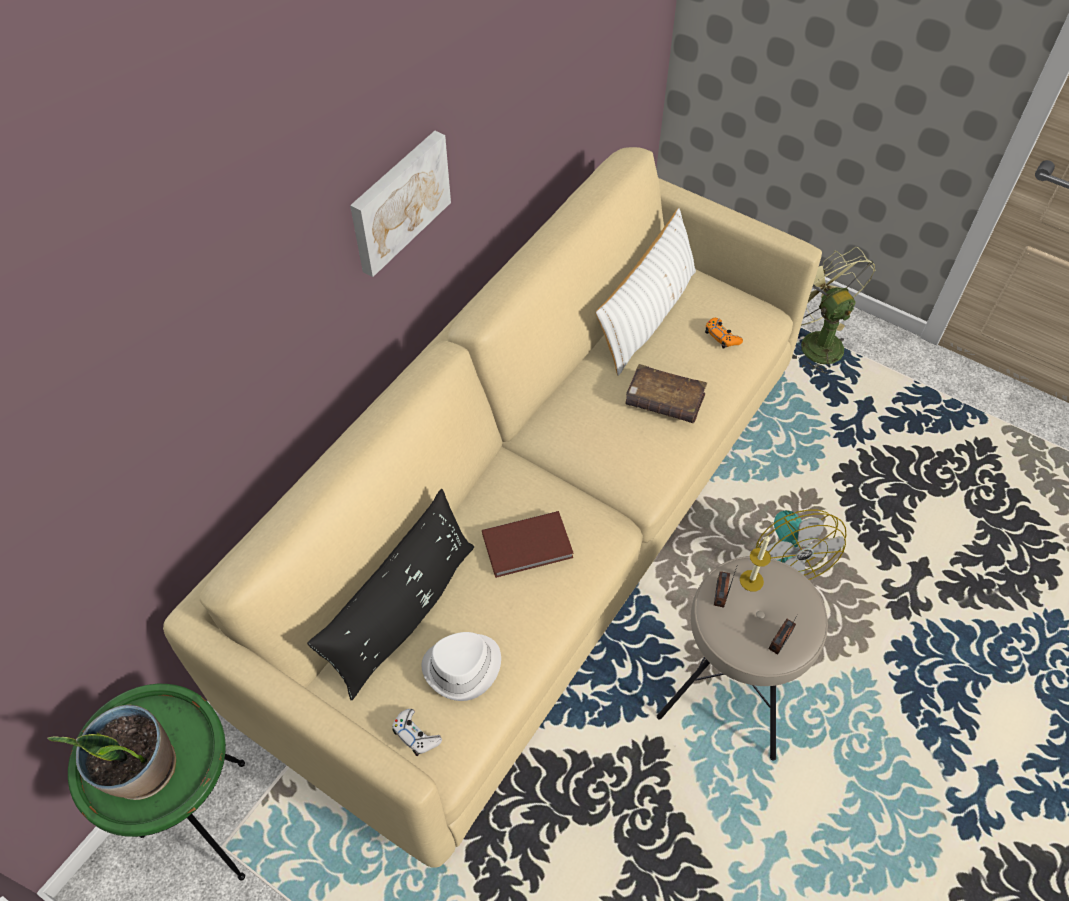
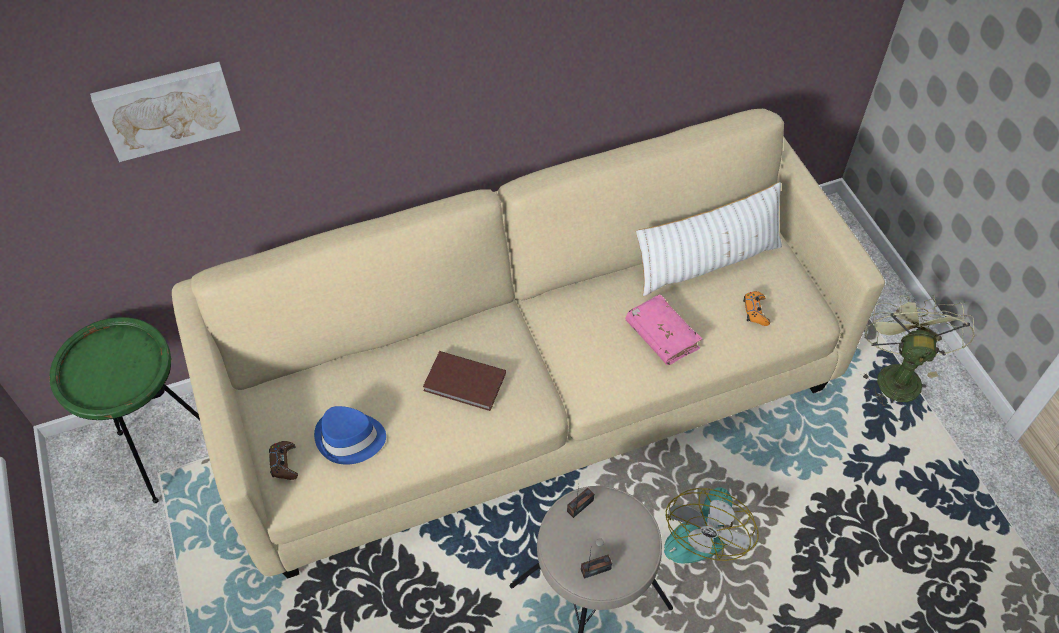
camera: 35 degrees right, 0 degrees up
(142, 770) = (101, 373): potted plant -> none
(398, 201) = (488, 61): picture -> picture (167, 108)
(404, 613) = (343, 377): black pillow -> none
(416, 735) = (284, 463): white game controller -> brown game controller
(463, 667) = (350, 439): white hat -> blue hat
(664, 401) = (661, 336): brown book -> pink book
(751, 580) = (612, 512): candle -> none

